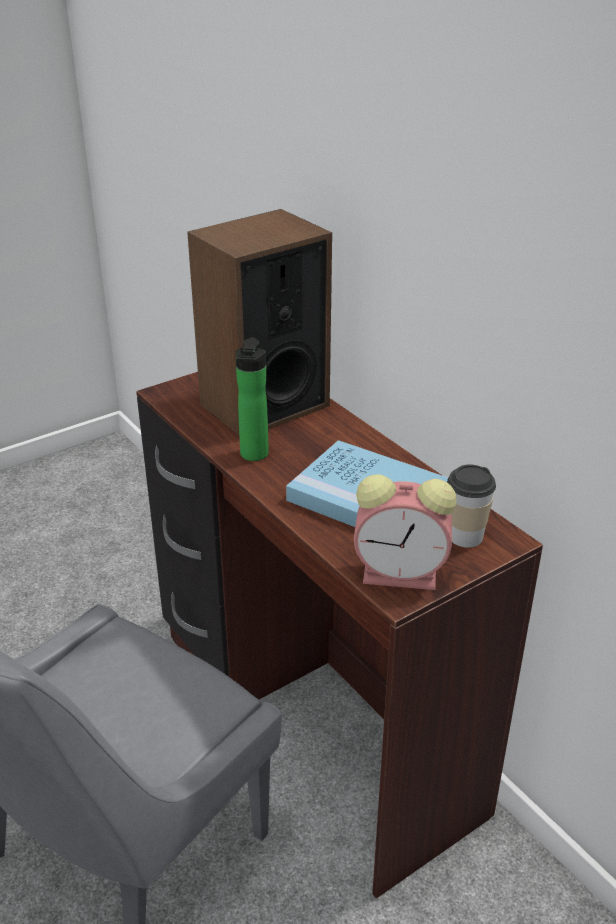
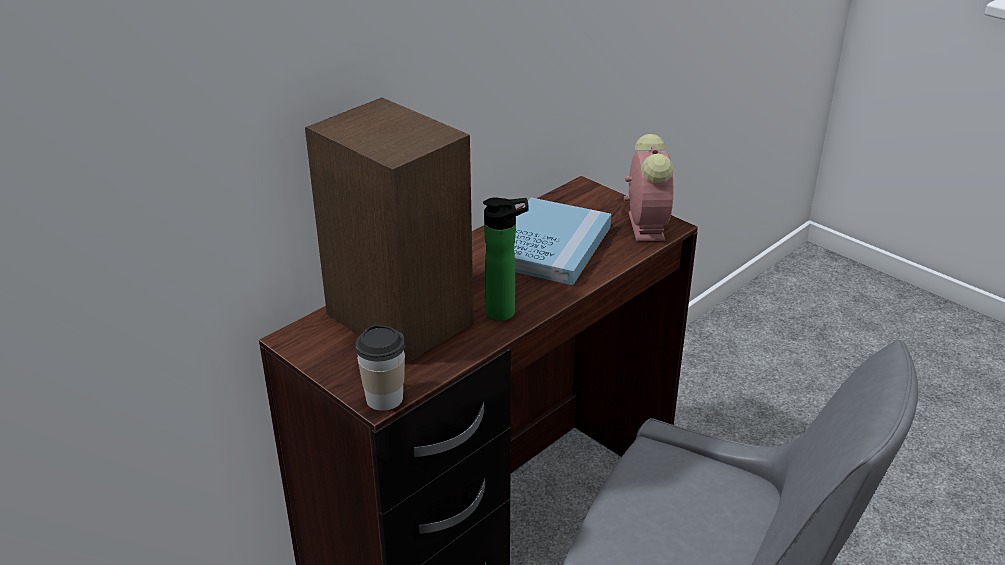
camera: 100 degrees left, 0 degrees up
(465, 536) = (586, 202): cup -> cup (384, 398)

